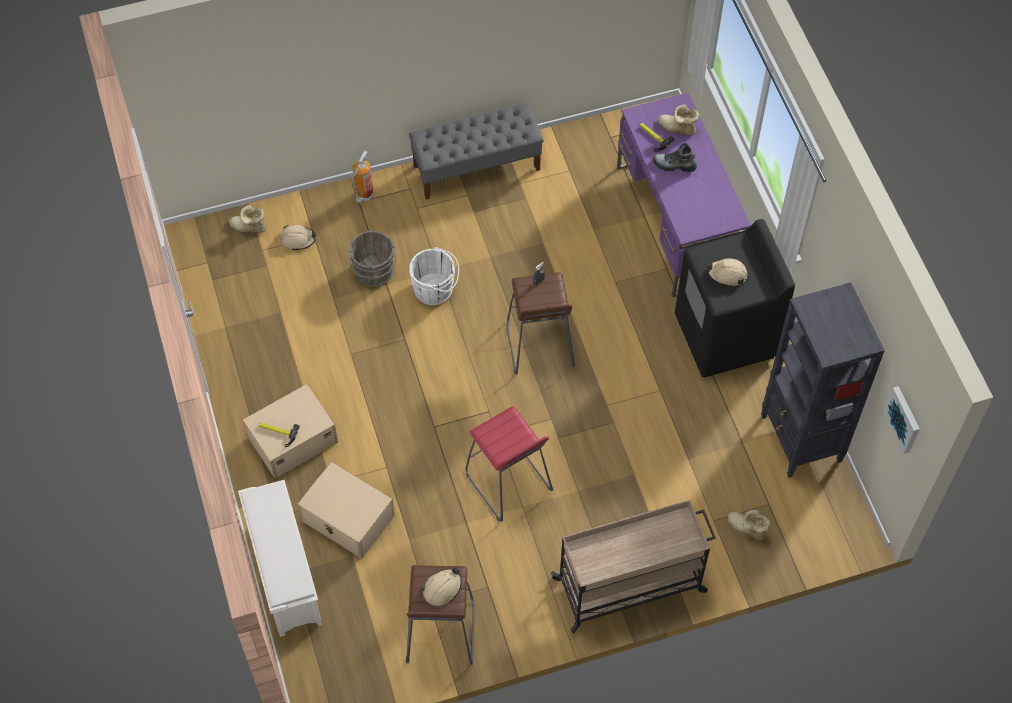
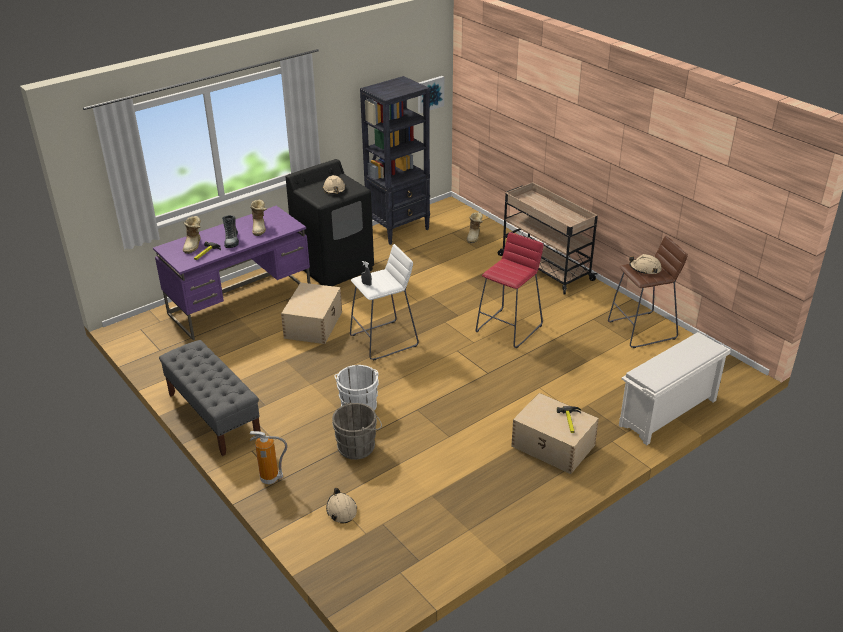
camera: 110 degrees left, 25 degrees down
(249, 228) = (342, 553): boot -> boot (260, 228)
(348, 519) = (596, 394): beige storage box -> beige storage box (314, 324)
(539, 345) = (384, 340): brown stool -> white stool

